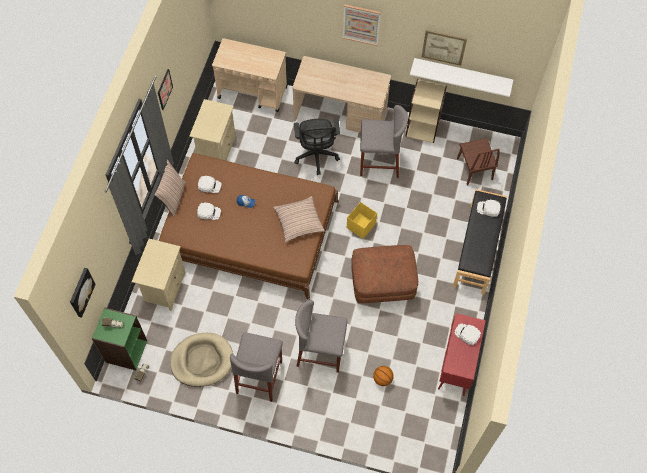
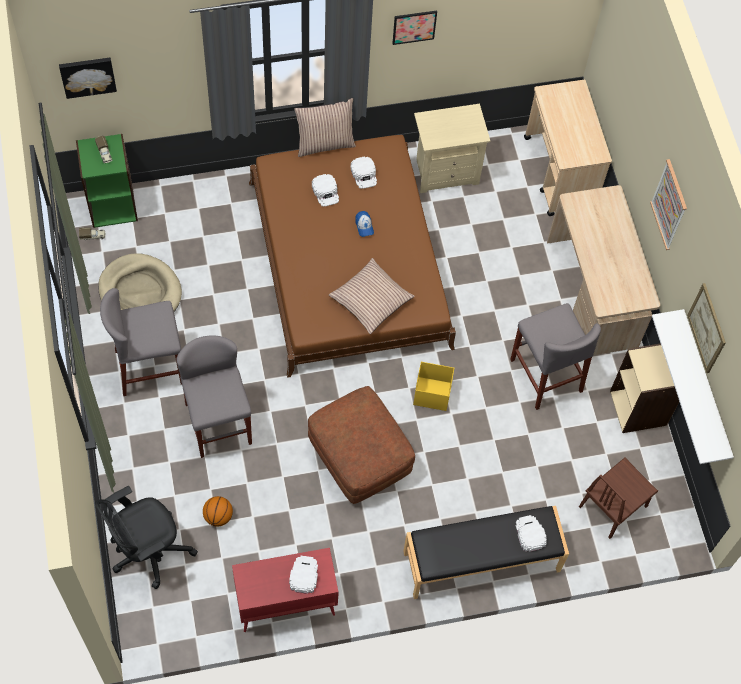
camera: 60 degrees right, 0 degrees up
(164, 287) = (217, 206): beige nightstand -> none
(316, 156) = (508, 292): black office chair -> black office chair (148, 552)

